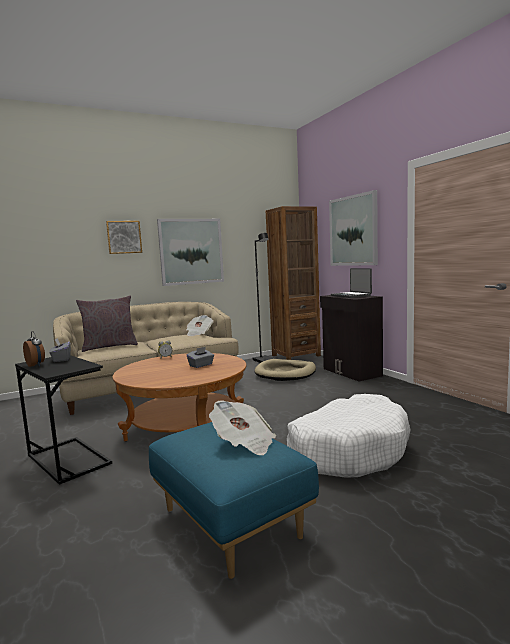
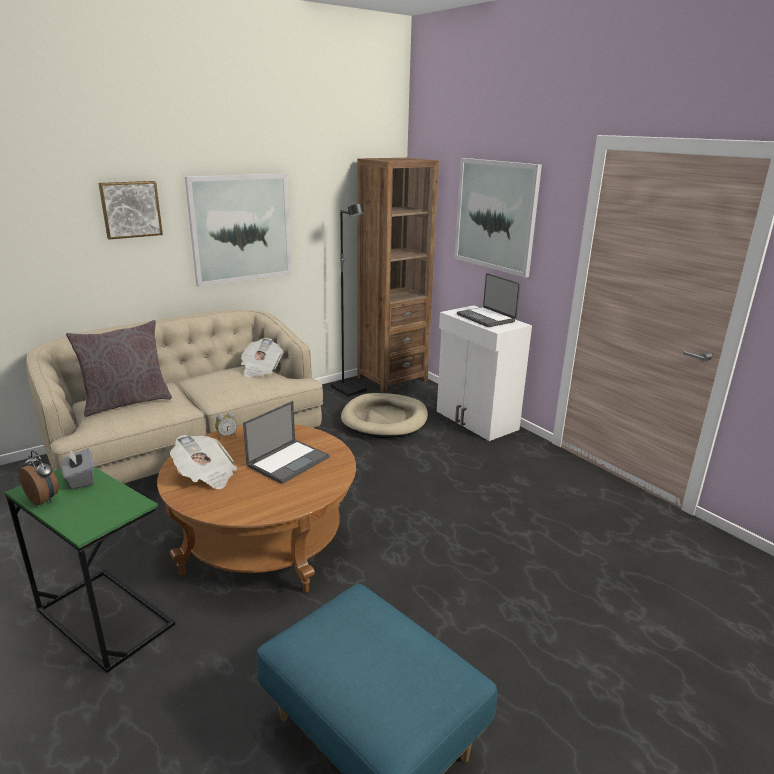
camera: 10 degrees left, 15 degrees up
(68, 459) = (105, 617): black side table -> green side table
(201, 365) = (289, 461): grey tissue box -> laptop
(244, 443) = (398, 657): newspaper -> newspaper (206, 475)
(348, 450) = (497, 586): white dog bed -> none
(351, 372) = (476, 420): black cabinet -> white cabinet

